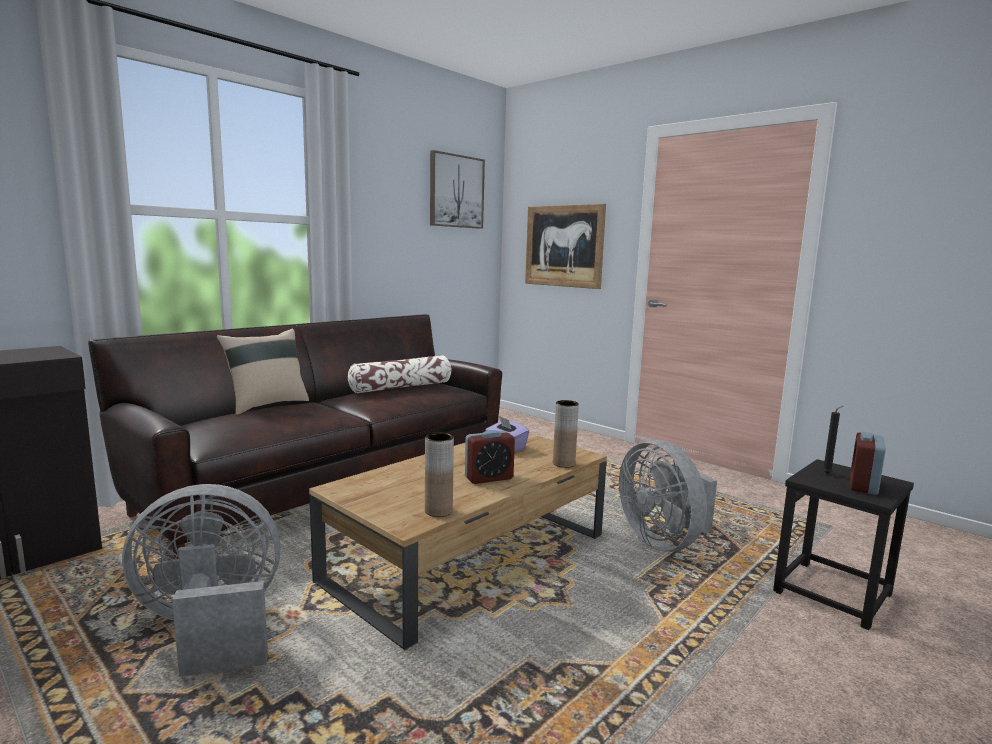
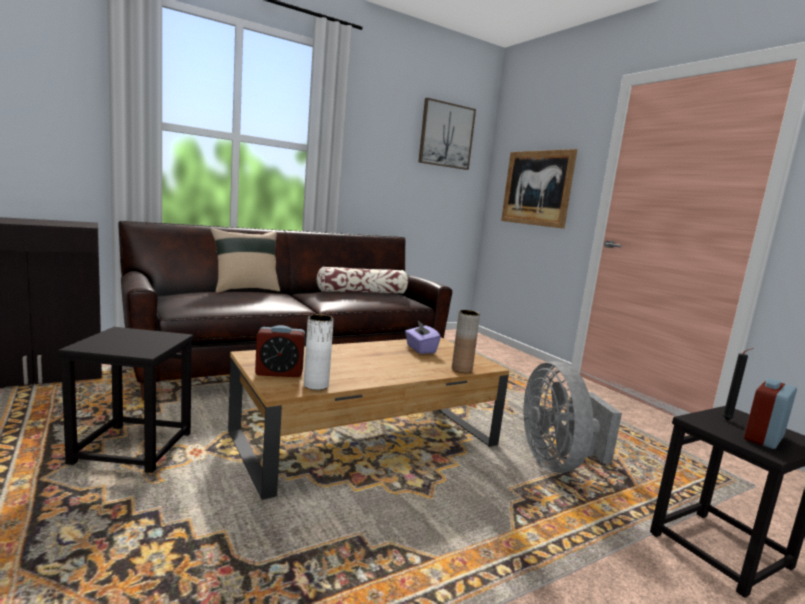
camera: 15 degrees right, 0 degrees up
(211, 628) = (132, 449): grey fan -> black stool
(438, 511) = (316, 385): brown vase -> white vase
(489, 478) = (383, 369): alarm clock -> alarm clock (279, 373)

